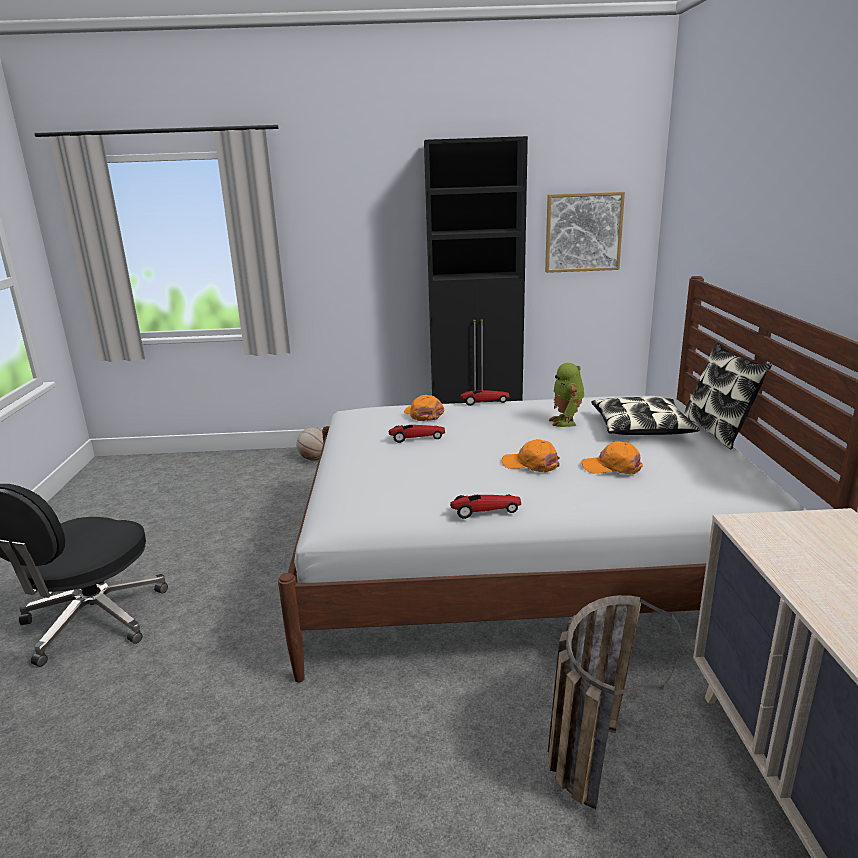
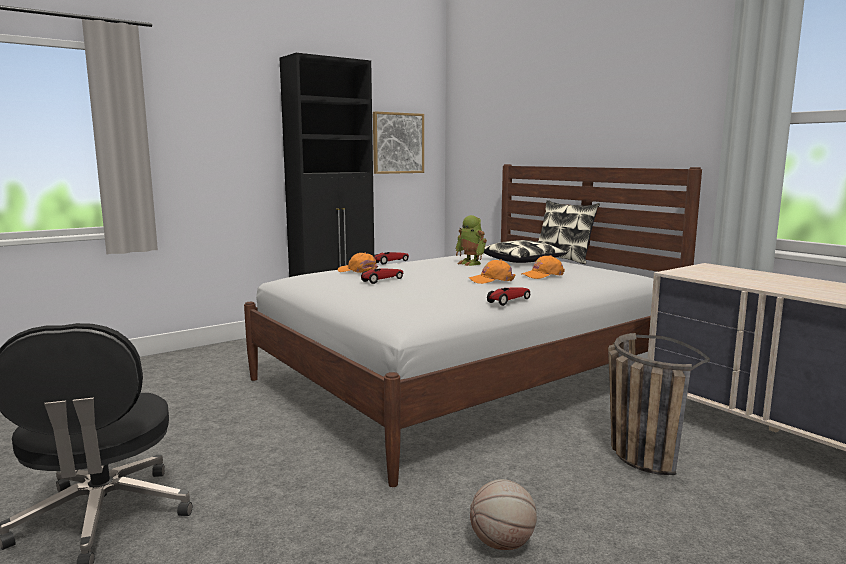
camera: 35 degrees left, 10 degrees down
(314, 459) = (189, 358): basketball -> basketball (502, 544)

